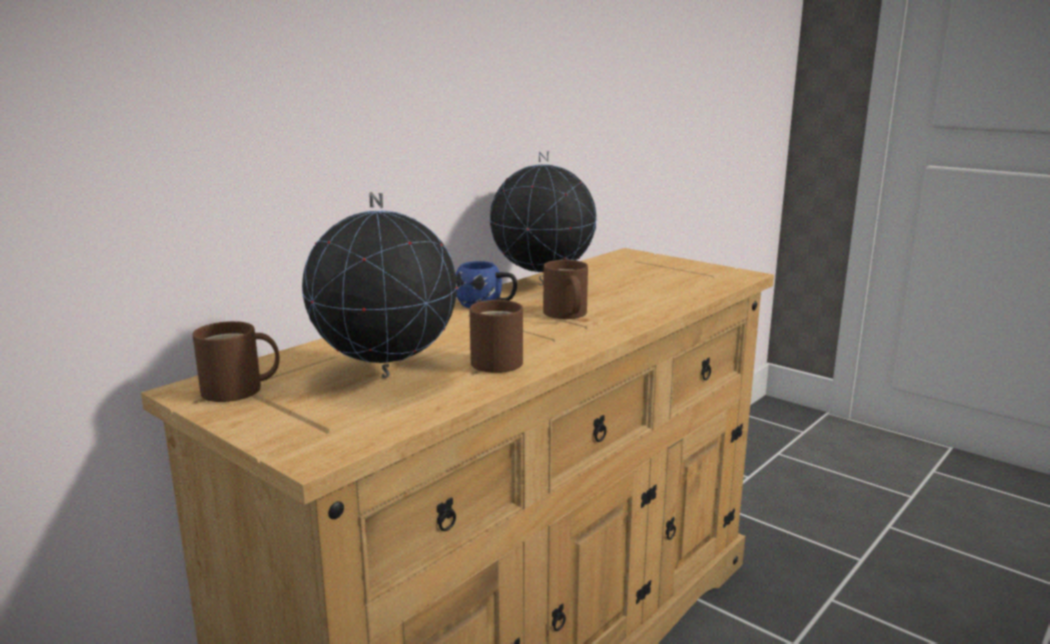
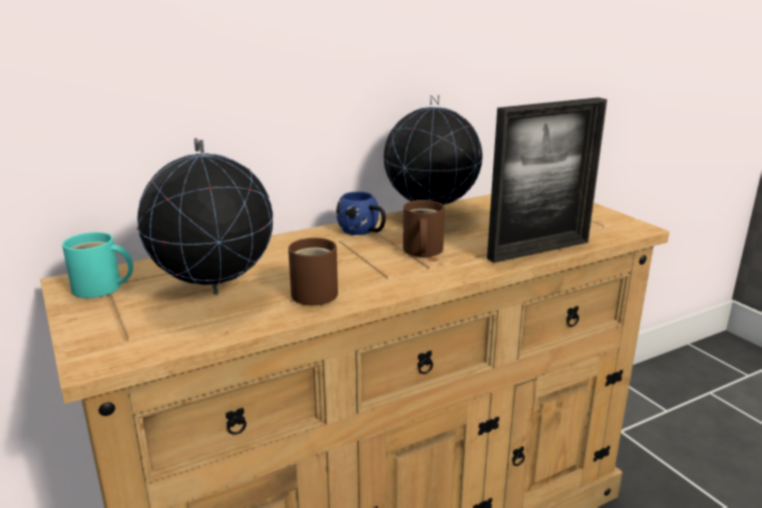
camera: 20 degrees right, 5 degrees up
(237, 391) = (101, 289): brown mug -> turquoise mug
(676, 301) = (538, 250): none -> picture frame

